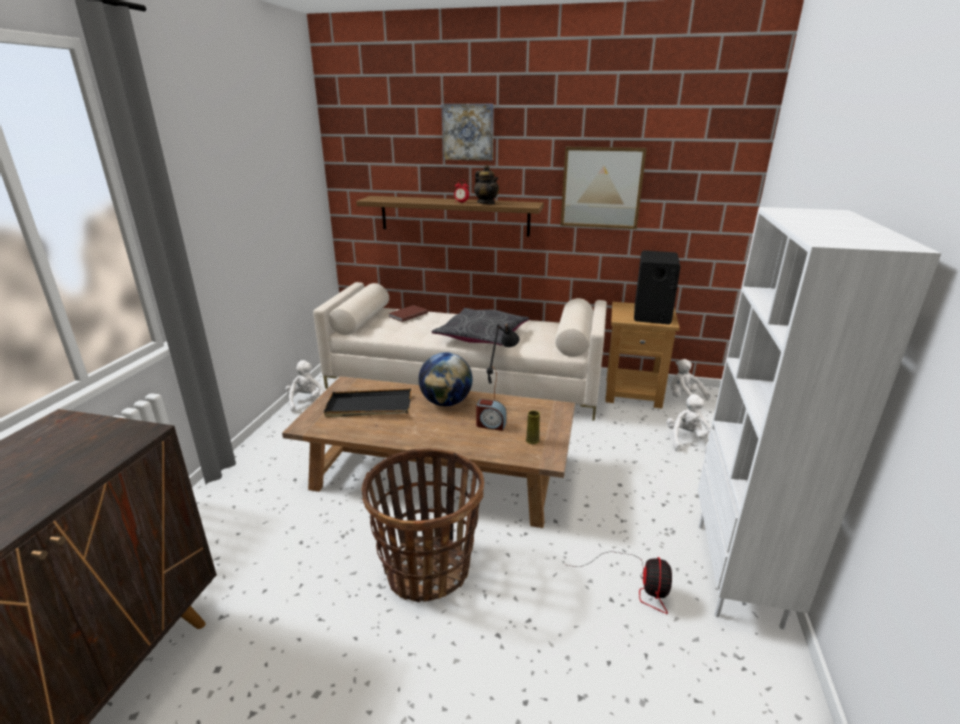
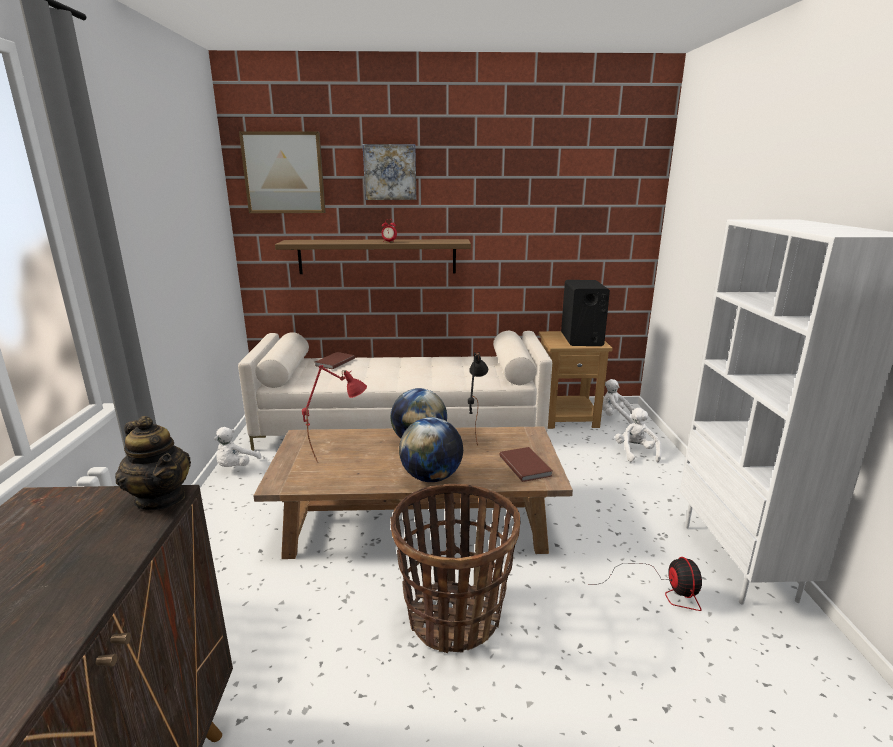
camera: 15 degrees left, 5 degrees down
(306, 401) = (236, 467): white plush toy -> white plush toy turned 135 degrees counterclockwise
(369, 406) = (339, 456): black tray -> red table lamp
(438, 439) = (431, 477): none -> globe
(481, 335) = (423, 374): grey pillow -> none
(486, 203) = (414, 241): teapot -> teapot (161, 498)
(490, 425) = (476, 456): alarm clock -> none
(532, 440) = (526, 465): yellow vase -> brown book
(601, 187) = (523, 223): picture -> picture (284, 173)

